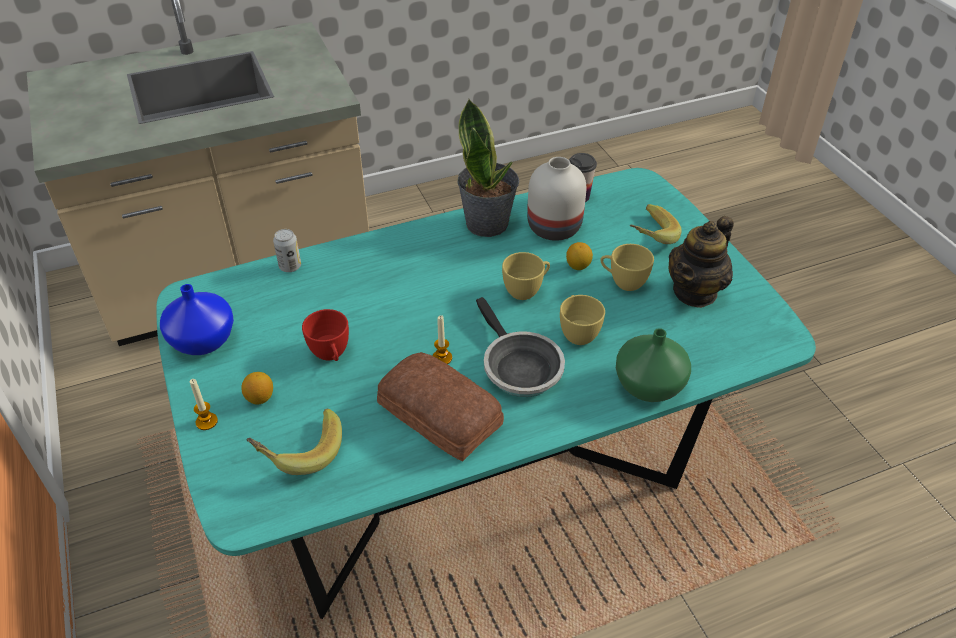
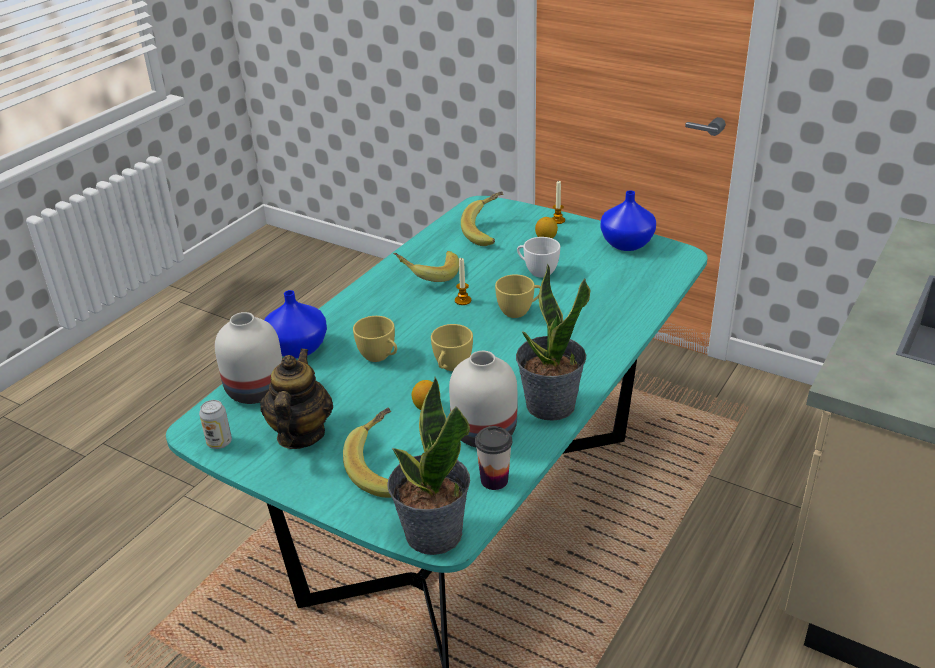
camera: 145 degrees right, 10 degrees down
(290, 266) = (650, 300): can -> can (219, 442)
(331, 355) = (537, 271): red cup -> white cup
(439, 416) = (428, 275): bread -> banana
(518, 367) = (403, 318): frying pan -> none
(623, 282) = (373, 412): yellow cup -> yellow cup (519, 311)
(645, 186) = (432, 534): none -> potted plant
(647, 386) = (298, 347): green vase -> blue vase
(715, 355) = (255, 391): none -> white vase

